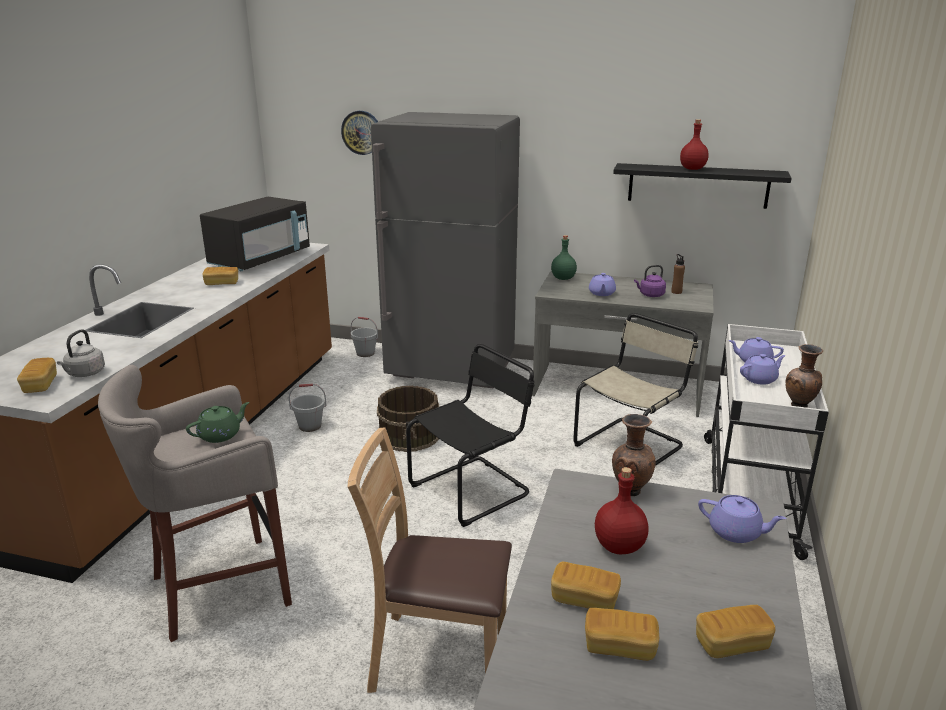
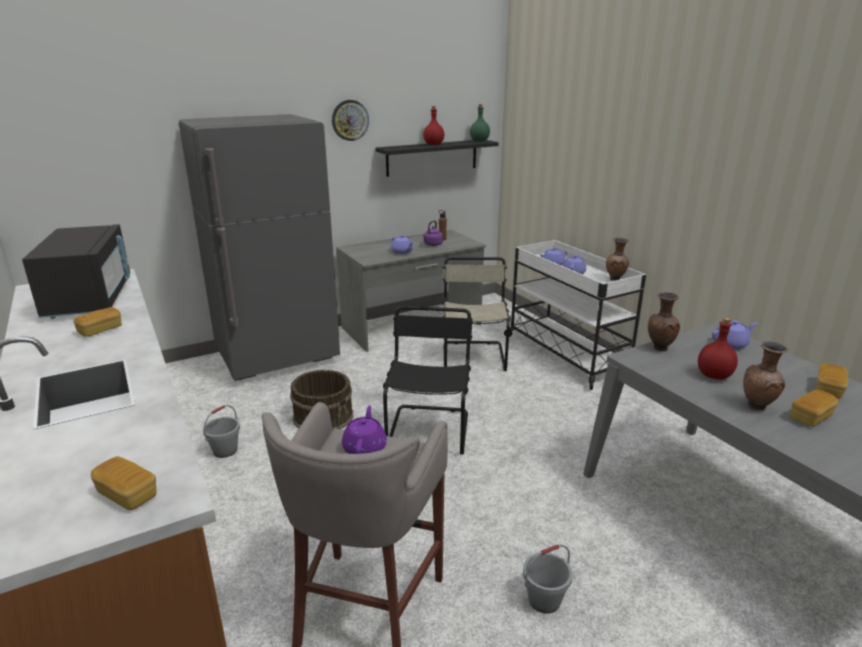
camera: 45 degrees left, 0 degrees up
(85, 374) = (157, 460): grey kettle -> none
(220, 435) = (365, 448): green teapot -> purple teapot
(362, 132) = (125, 146): wall clock -> wall clock (350, 120)
(365, 353) = (176, 374): grey bucket -> grey bucket (544, 600)
(437, 658) = (579, 537): brown chair -> none
(563, 278) = (356, 249): green bottle -> green bottle (479, 141)
(584, 599) = (758, 407): bread -> brown vase

